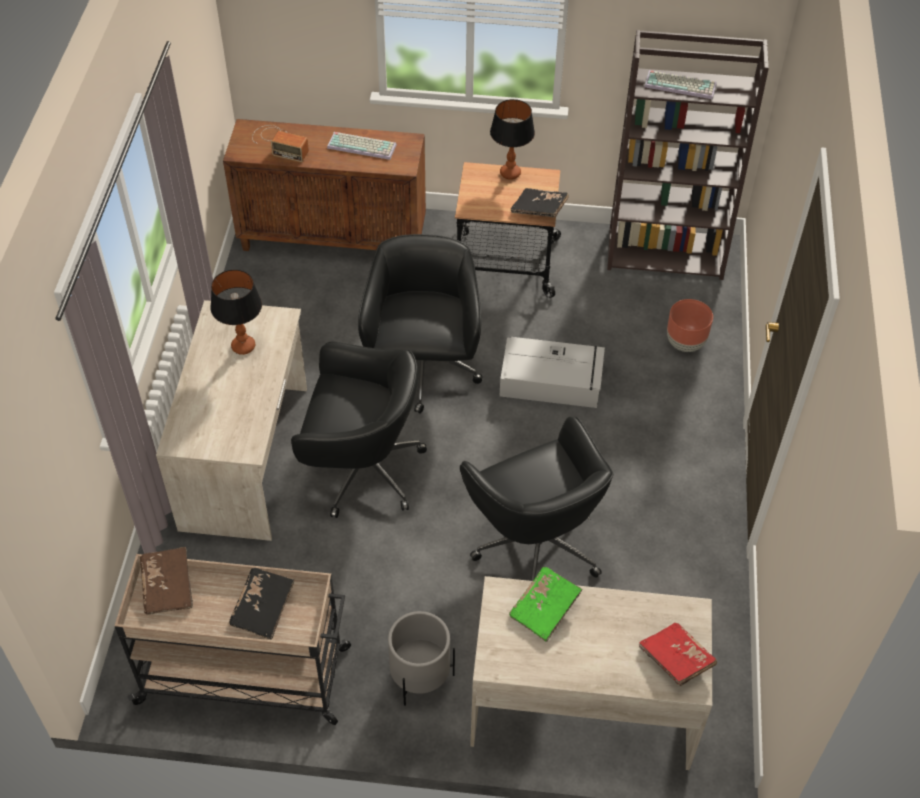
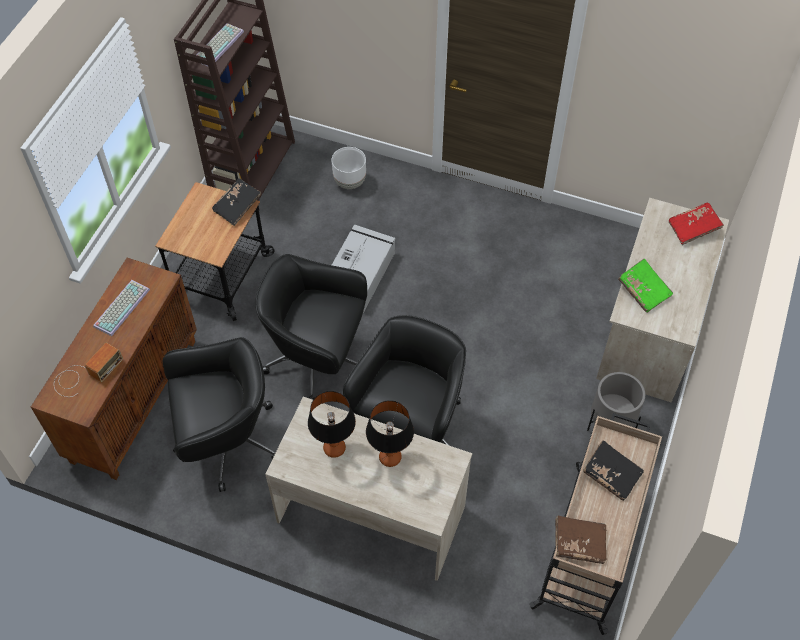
camera: 75 degrees left, 5 degrees up
(510, 173) = (185, 216): table lamp -> table lamp (390, 457)
(535, 544) = (511, 323): black office chair -> black office chair (226, 441)
(685, 343) = (350, 182): brown planter -> white planter

